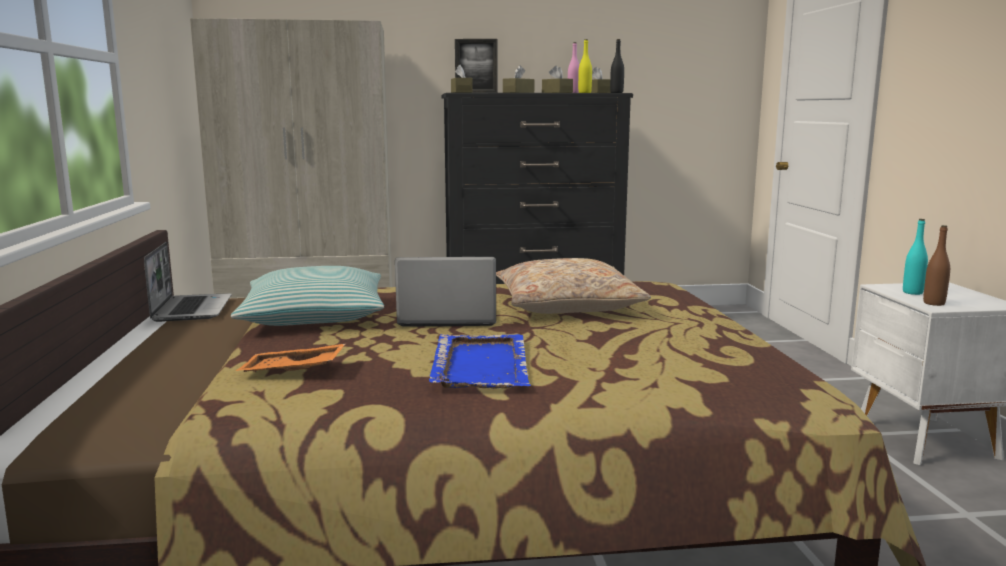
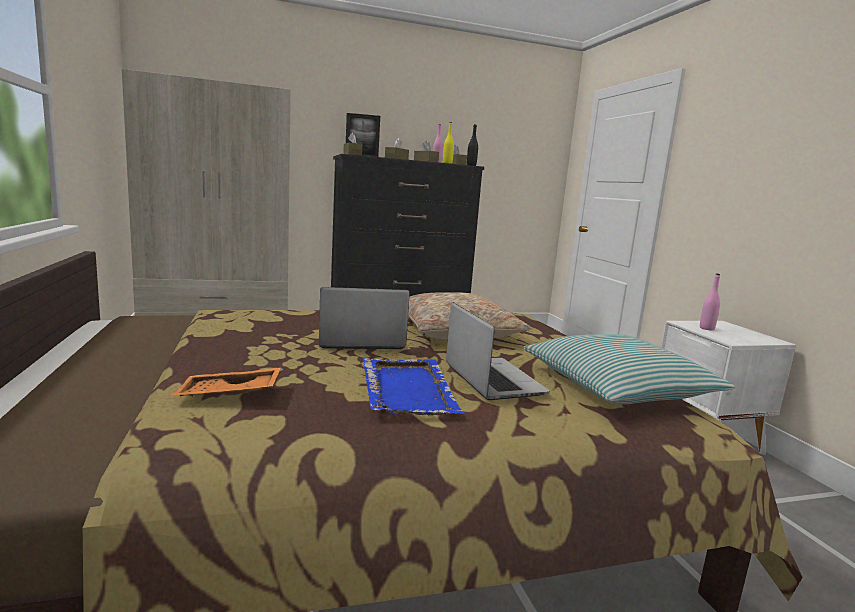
camera: 10 degrees left, 0 degrees up
(191, 309) = (118, 325): laptop -> laptop (491, 379)
(314, 315) = (239, 335): pillow -> pillow (617, 387)
(912, 292) = (706, 328): turquoise bottle -> pink bottle
(934, 303) = (728, 338): brown bottle -> none

